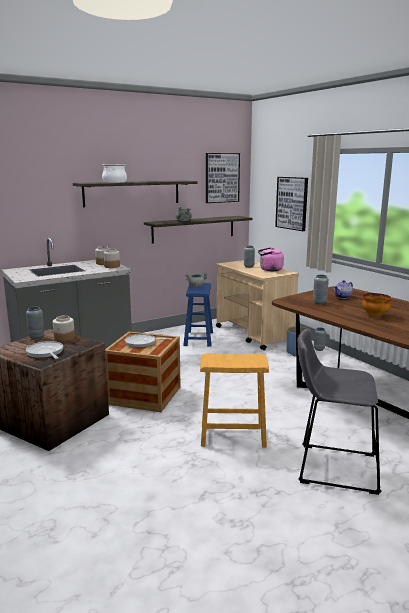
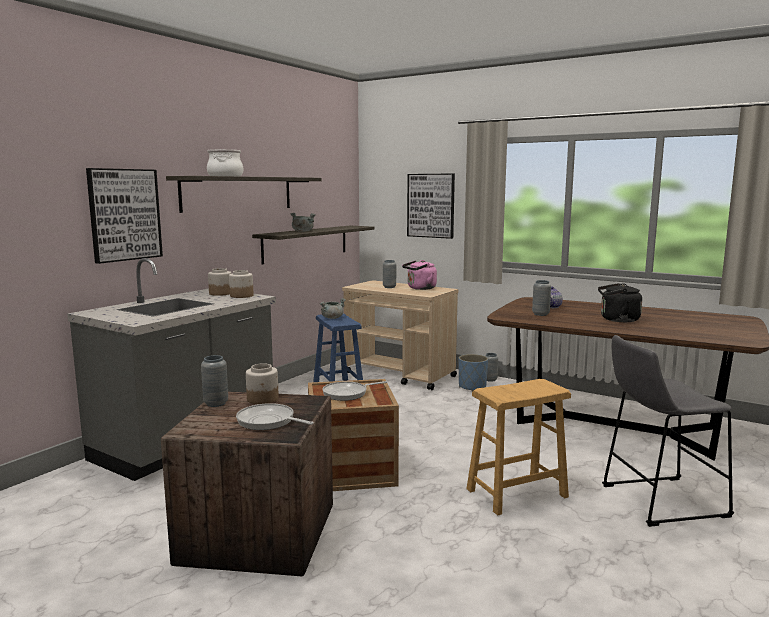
camera: 25 degrees left, 5 degrees down
(222, 178) = (332, 176): picture -> picture (124, 214)
(374, 315) = (617, 320): bowl -> black kettle

